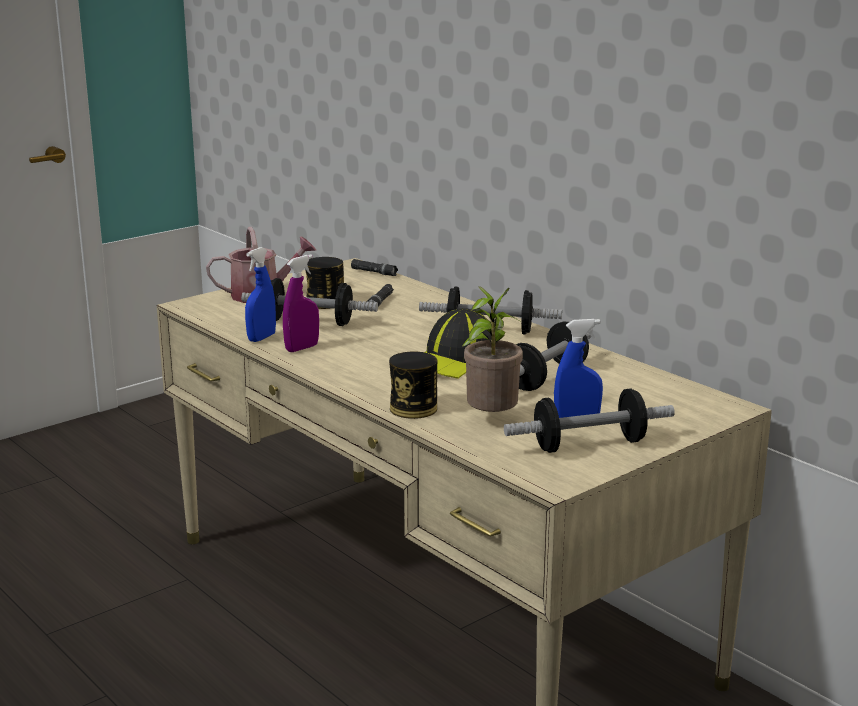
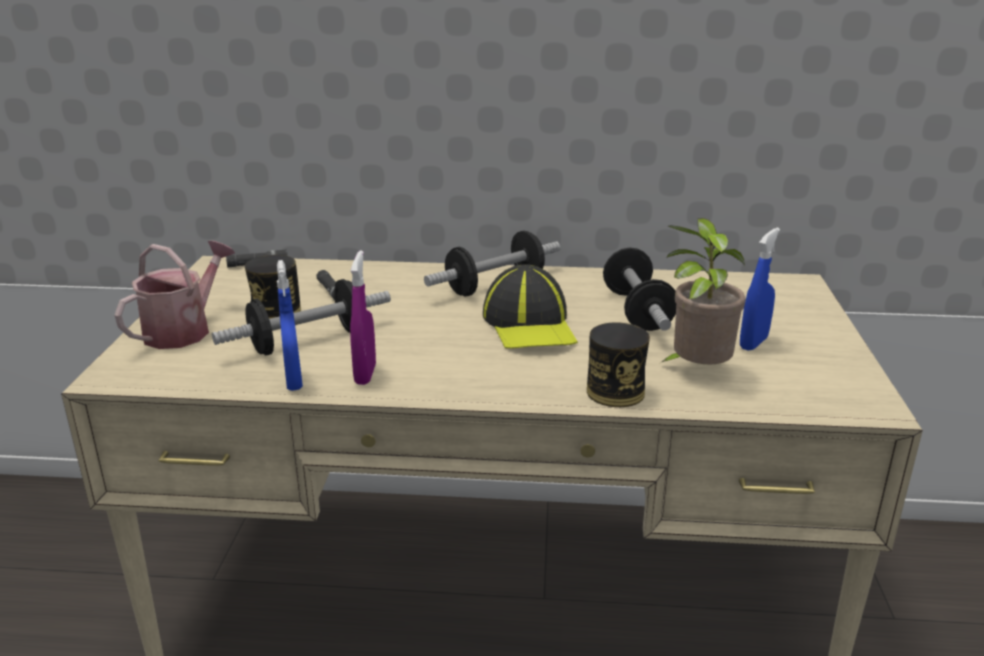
camera: 45 degrees left, 5 degrees up
(589, 445) = (807, 359): dumbbell -> none

